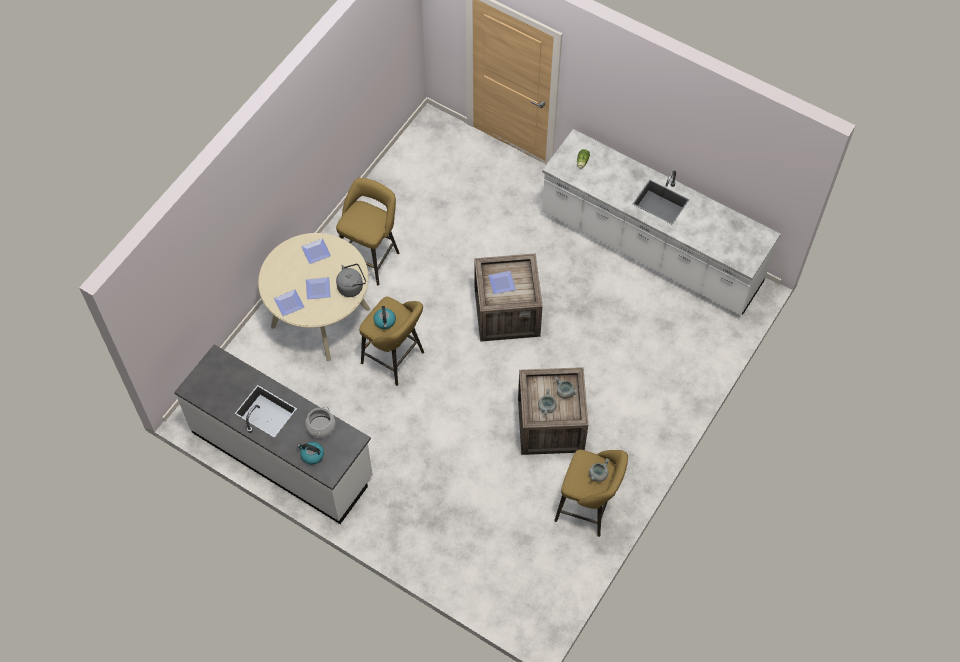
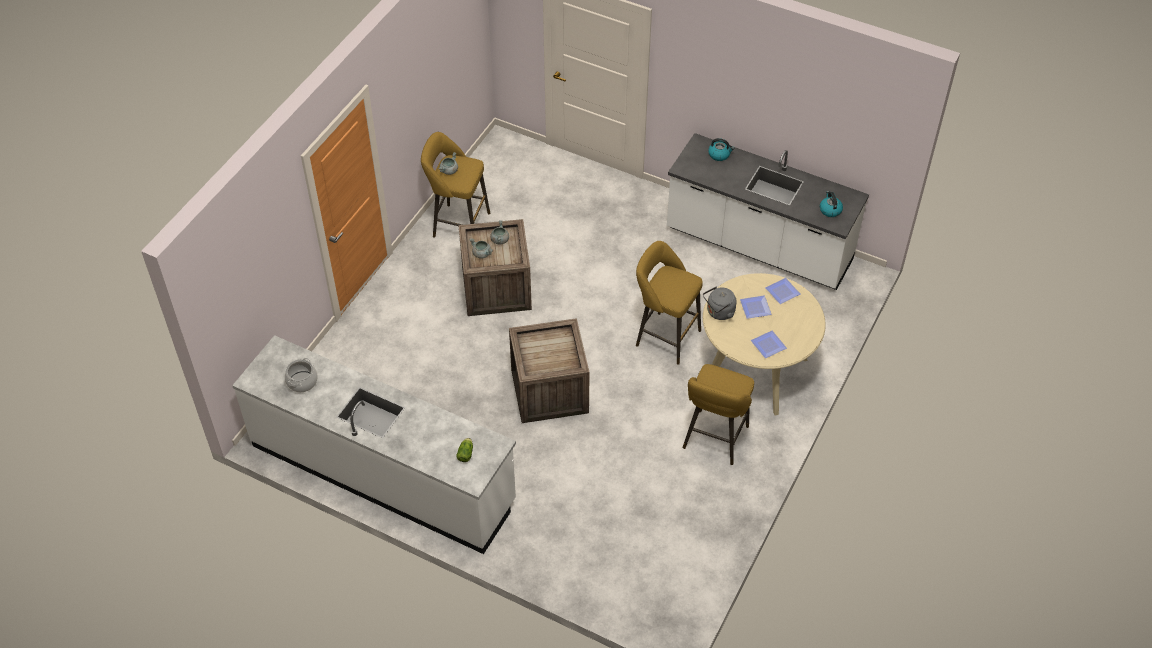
camera: 175 degrees right, 10 degrees down
(320, 426) = (717, 176): cooking pot -> cooking pot (302, 382)
(385, 321) = (676, 283): kettle -> kettle (830, 210)
(501, 282) = (556, 352): plate -> none

